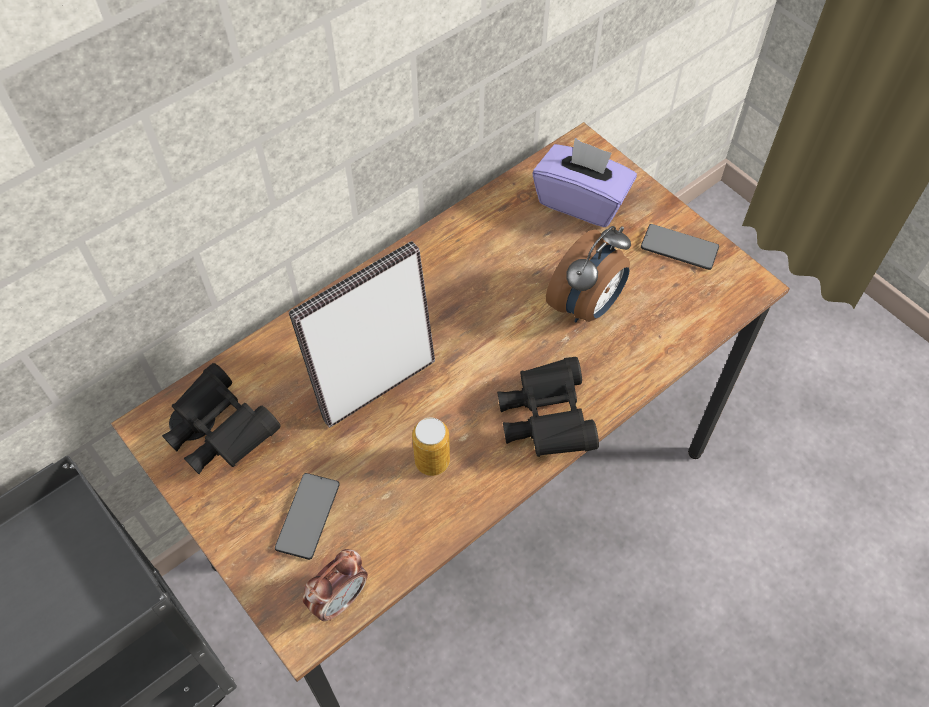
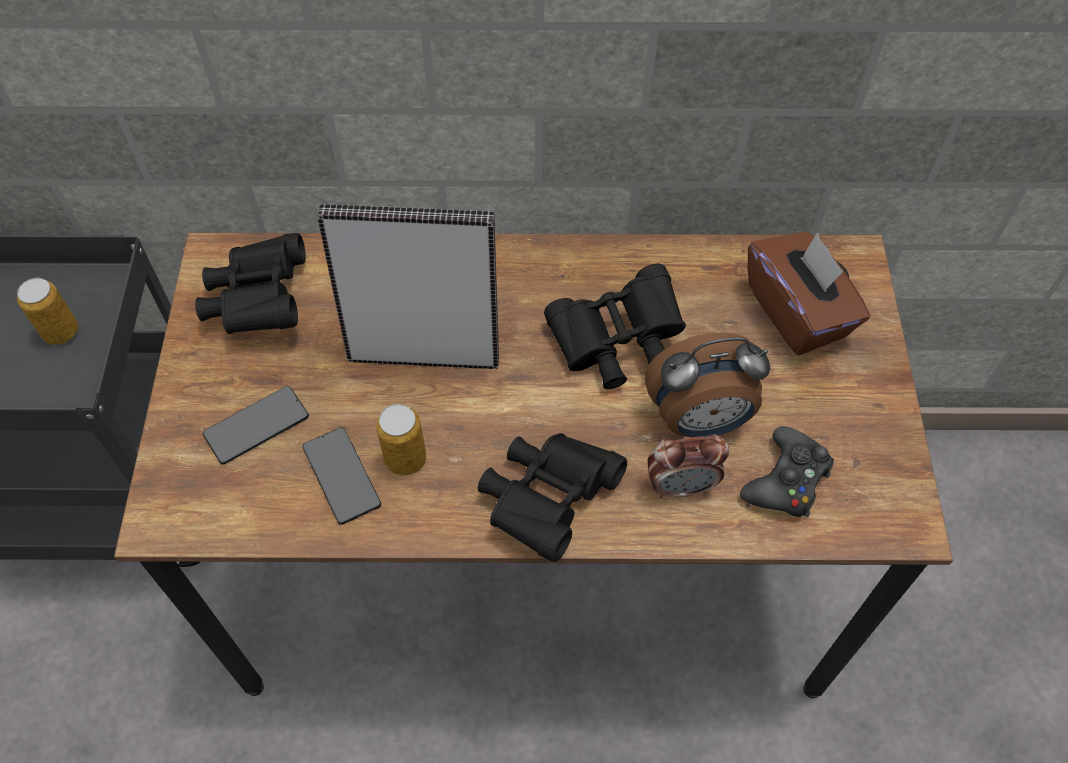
camera: 40 degrees right, 0 degrees up
(59, 572) = (61, 332): none -> can
(339, 599) = (212, 518): alarm clock -> alarm clock (681, 486)
(493, 293) = (617, 344): none -> black binoculars
(581, 201) = (798, 312): purple tissue box -> brown tissue box
(667, 306) = (787, 480): none -> black game controller
(679, 248) = (861, 430): phone -> phone (342, 476)

